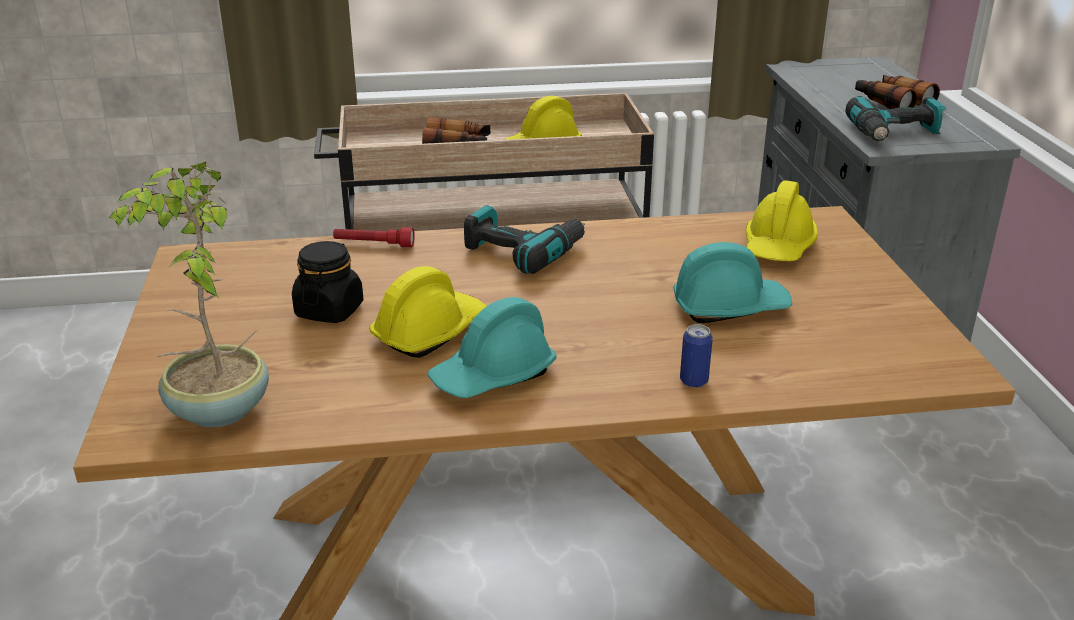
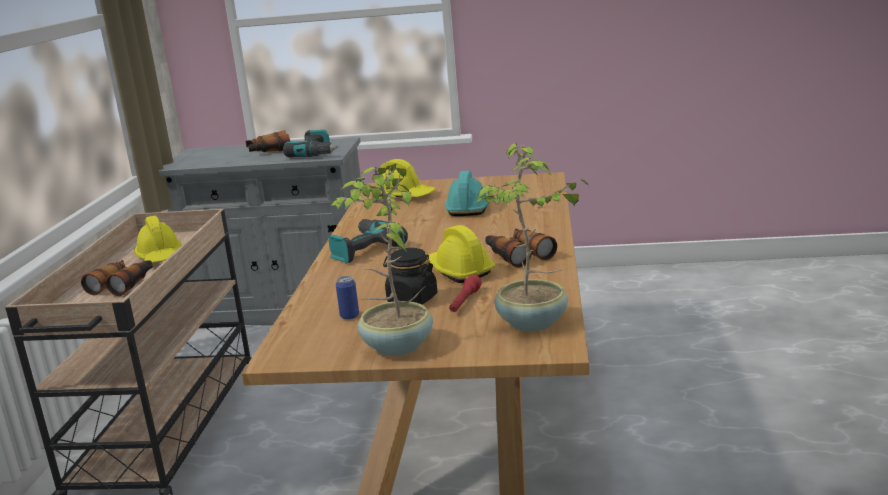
camera: 75 degrees left, 10 degrees down
(183, 319) = (396, 347): none -> potted plant
(374, 244) = (315, 291): red flashlight -> red flashlight (464, 302)
(493, 376) = (518, 255): turquoise hard hat -> binoculars
(693, 381) = (539, 217): can -> can (349, 316)

